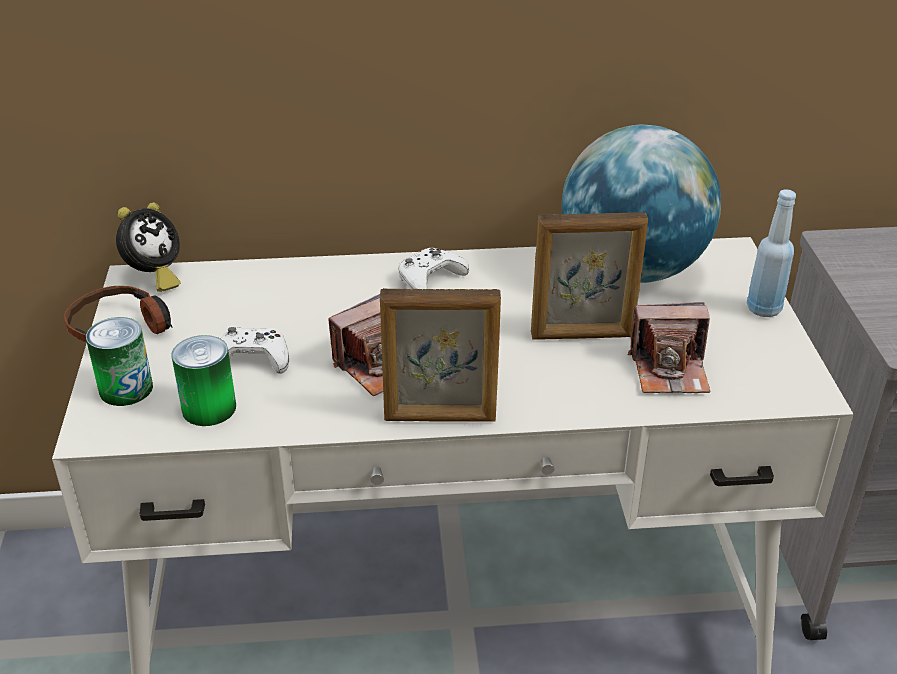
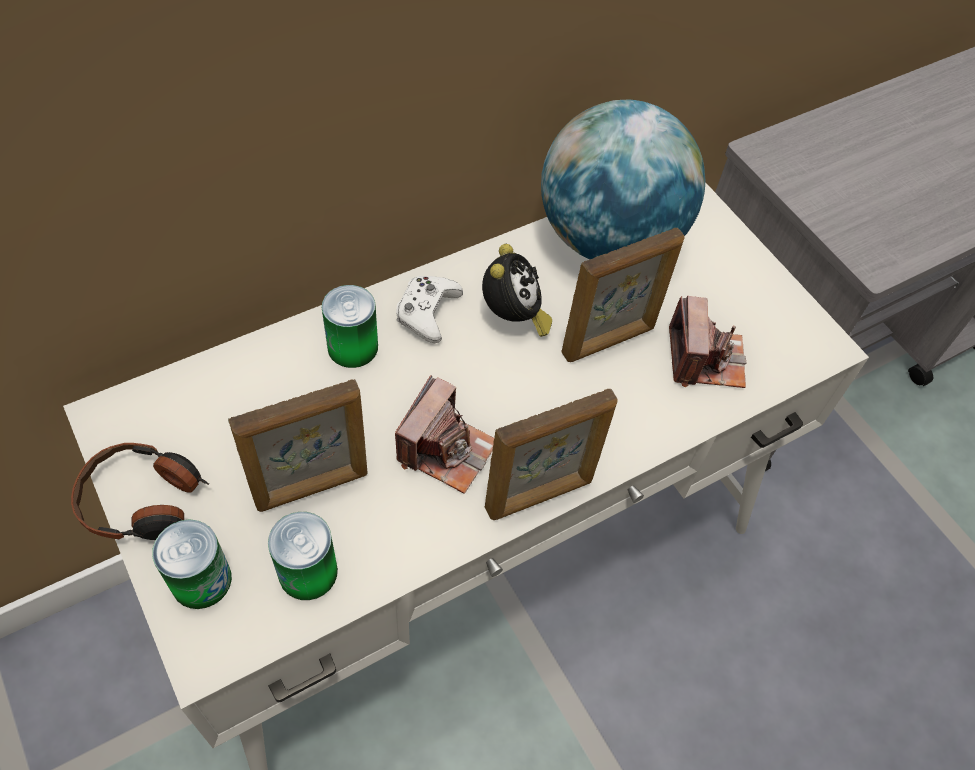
camera: 30 degrees left, 20 degrees up
(154, 277) = (128, 407): alarm clock -> alarm clock (513, 317)
(252, 359) = (312, 487): white game controller -> picture frame
(351, 285) = (352, 347): none -> can
(670, 370) = (705, 359): camera -> camera turned 60 degrees counterclockwise
(763, 309) = (742, 254): blue bottle -> none

